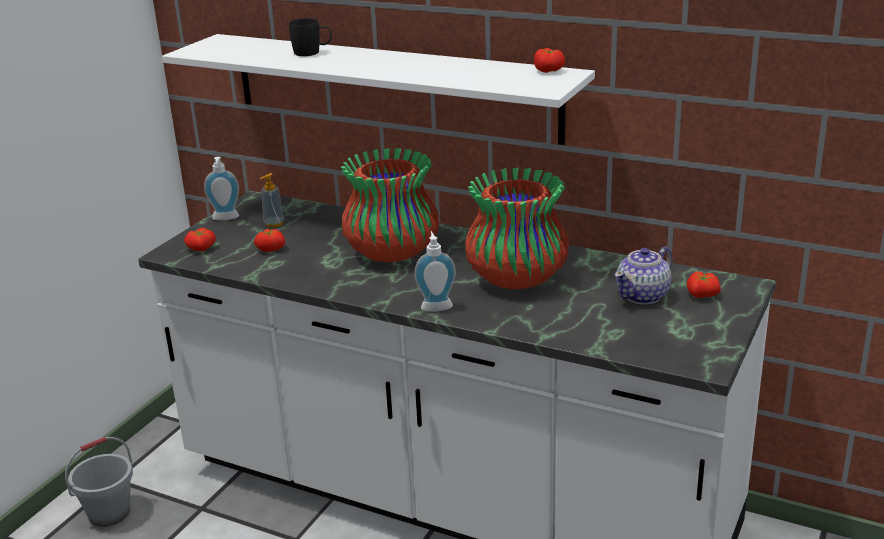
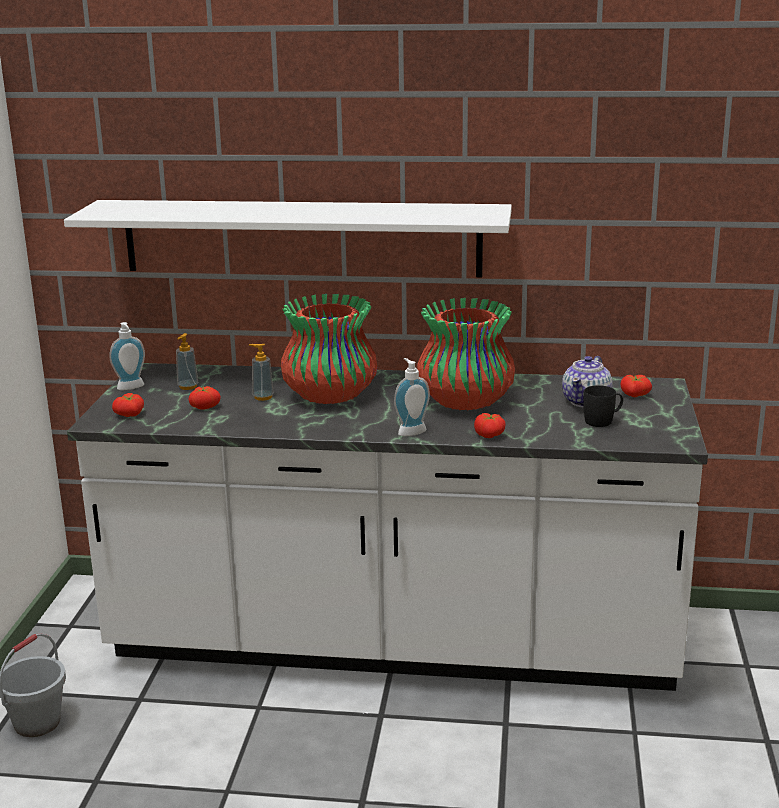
camera: 20 degrees left, 5 degrees down
(312, 52) = (224, 207): black mug -> black mug (603, 421)
(330, 245) = (263, 397): none -> soap dispenser
(549, 71) = (472, 206): tomato -> tomato (490, 435)

